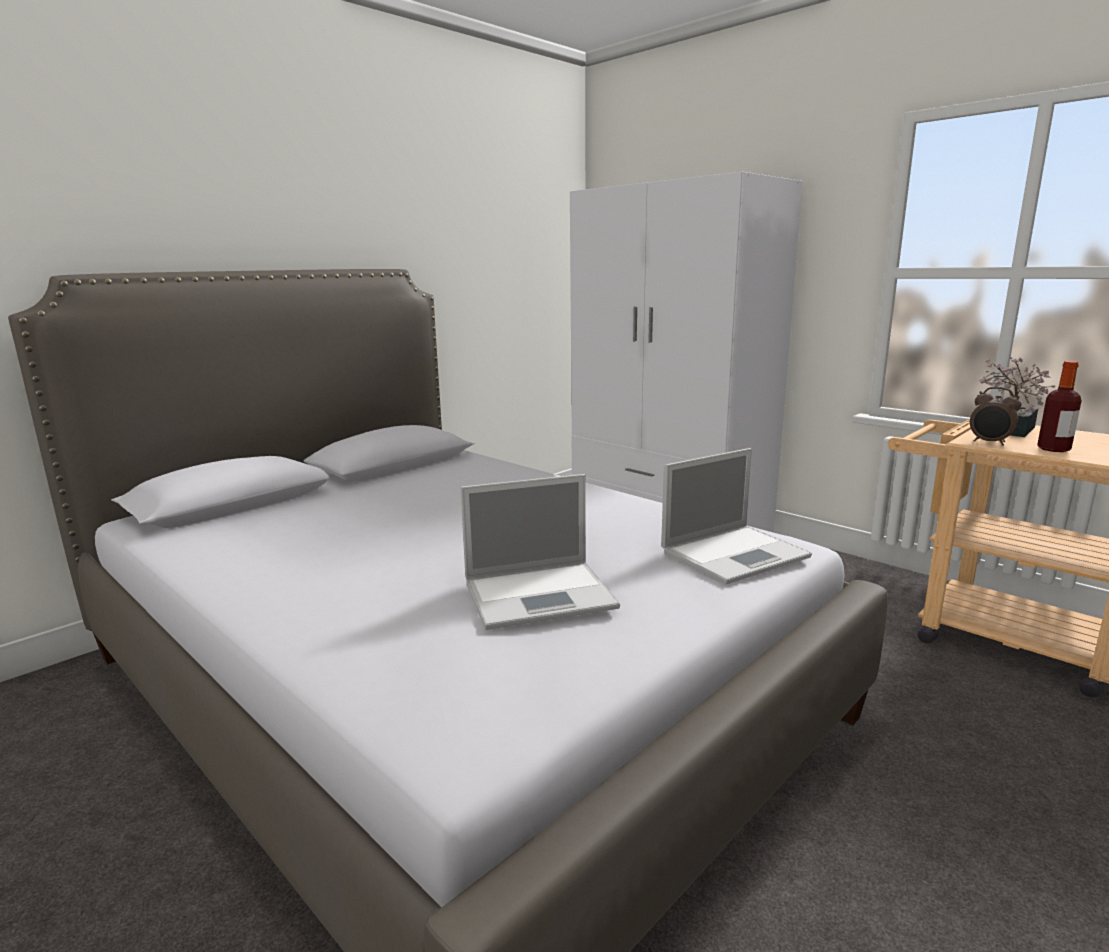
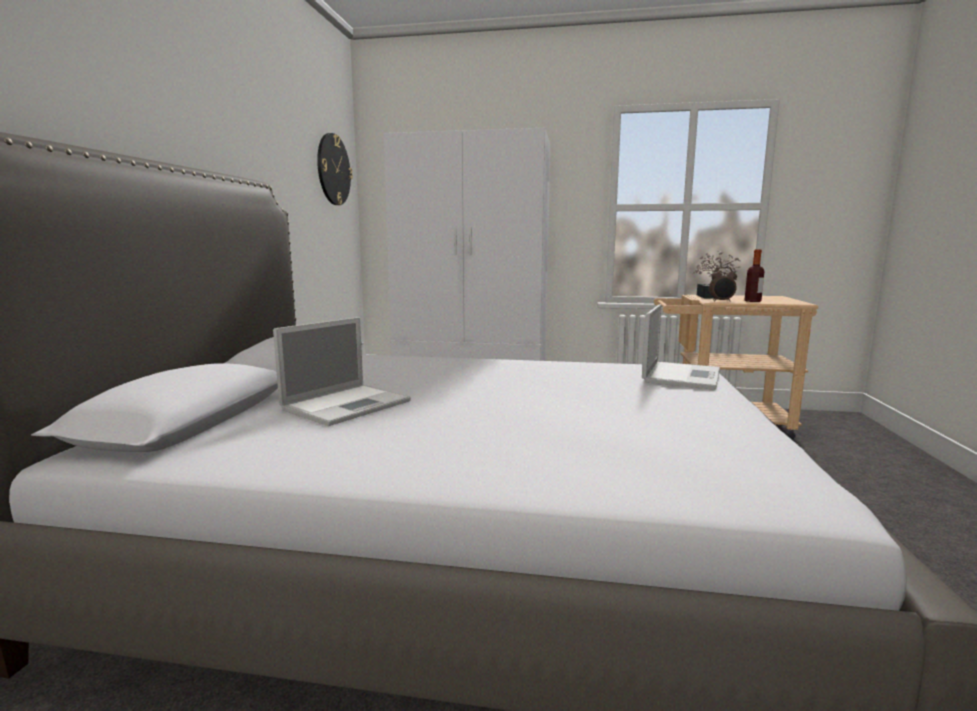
camera: 35 degrees left, 5 degrees down
(538, 233) = (333, 169): none -> wall clock
(542, 594) = (642, 414): laptop -> laptop (348, 404)

